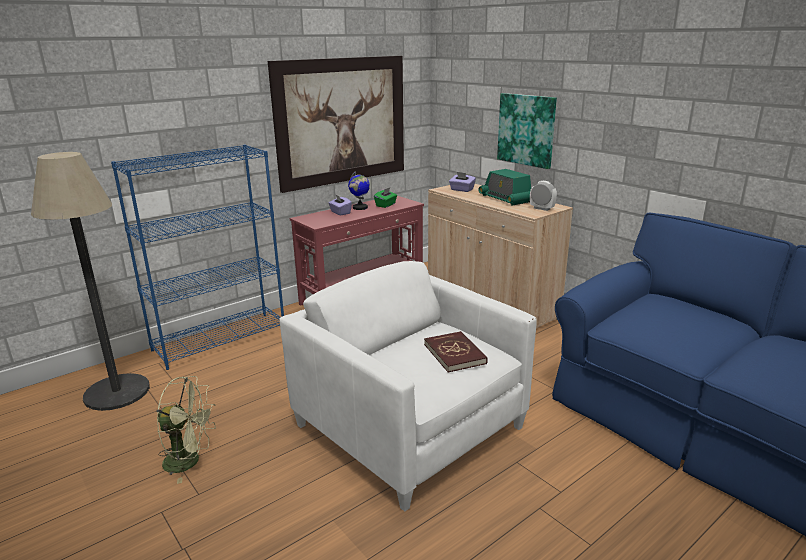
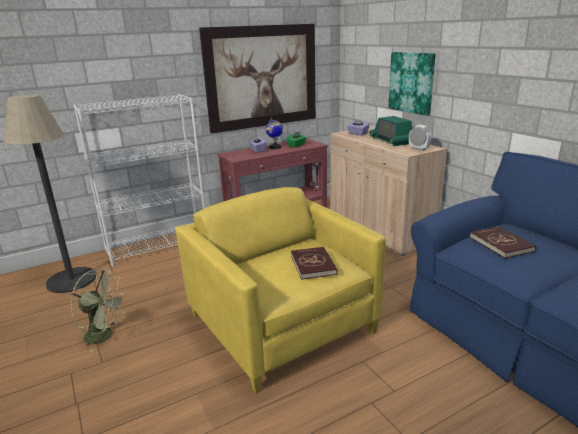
camera: 10 degrees right, 0 degrees up
(221, 339) = (158, 246): blue bookcase -> white bookcase
(410, 426) = (282, 324): white armchair -> yellow armchair
(657, 318) = (501, 244): none -> red book

